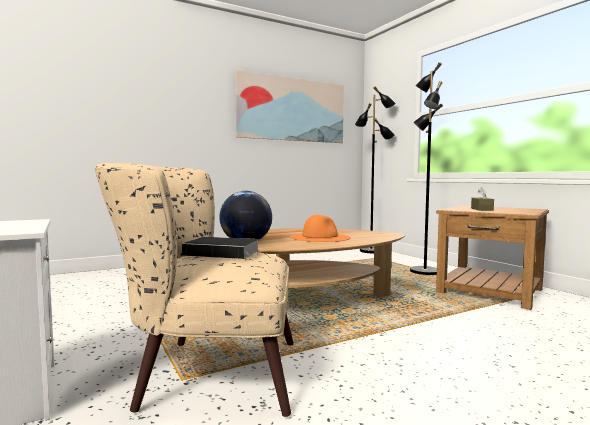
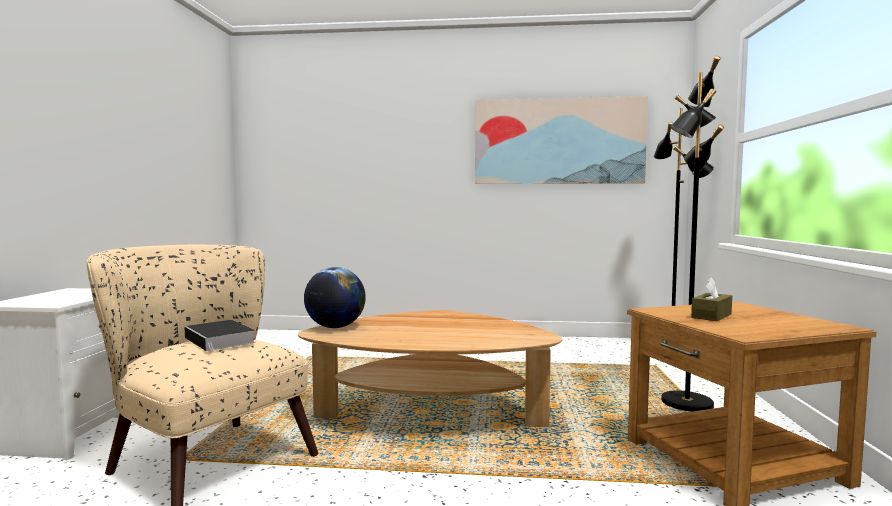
camera: 35 degrees right, 0 degrees up
(320, 237) = (433, 330): orange hat -> none

